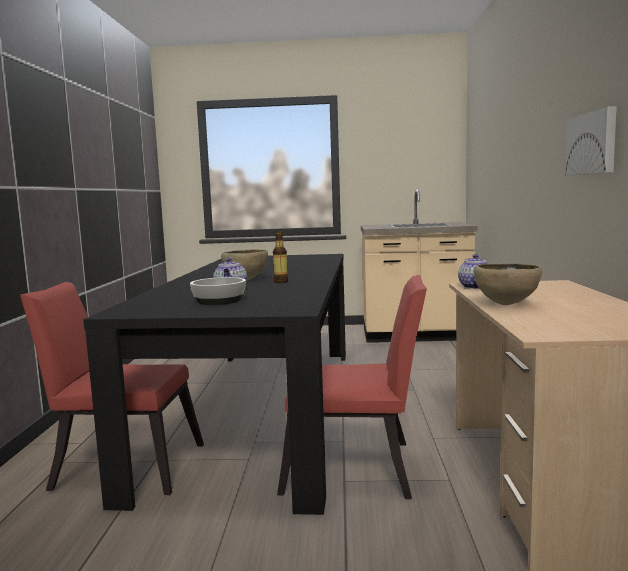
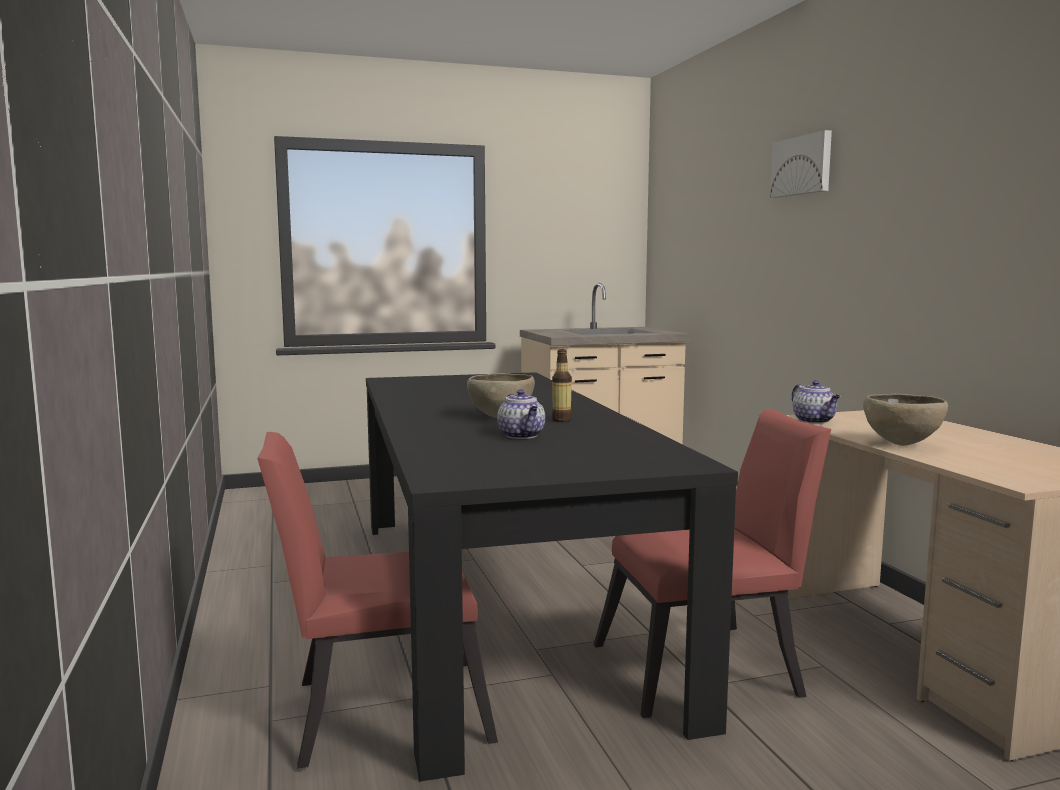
camera: 20 degrees left, 0 degrees up
(219, 301) = (549, 454): bowl -> none
(593, 143) = (939, 250): picture -> picture (802, 166)

